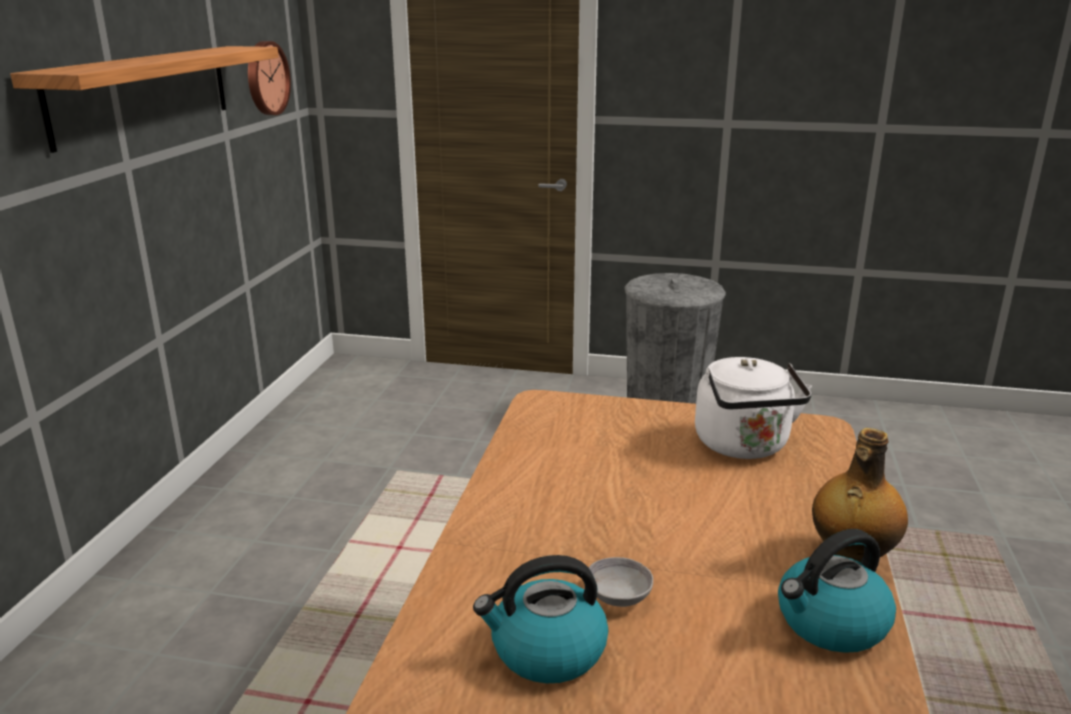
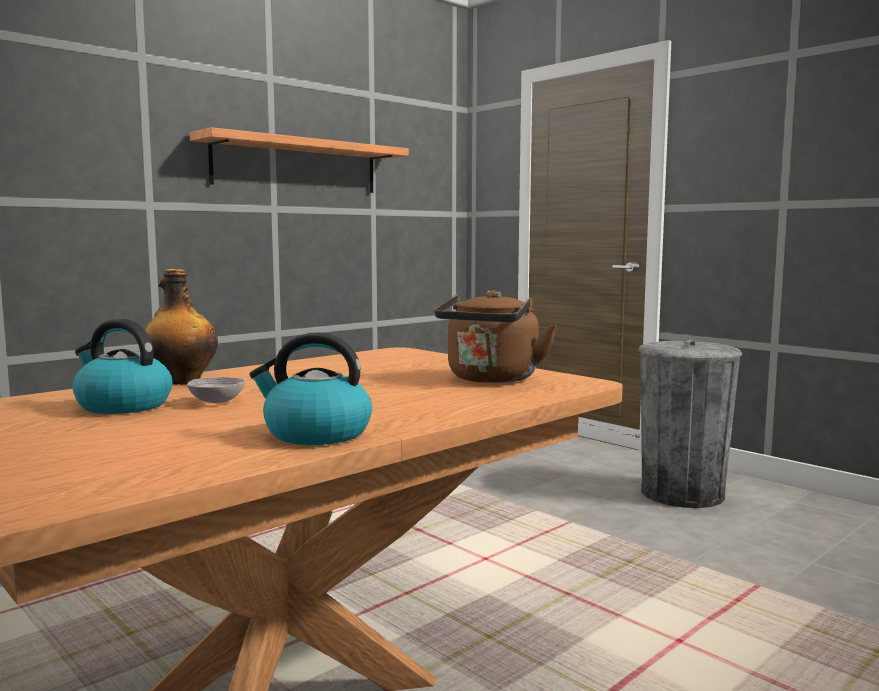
camera: 35 degrees right, 15 degrees down
(265, 78) = (420, 180): wall clock -> none
(744, 446) = (491, 379): white kettle -> brown kettle
(850, 557) = (422, 420): bottle -> bottle (181, 381)

